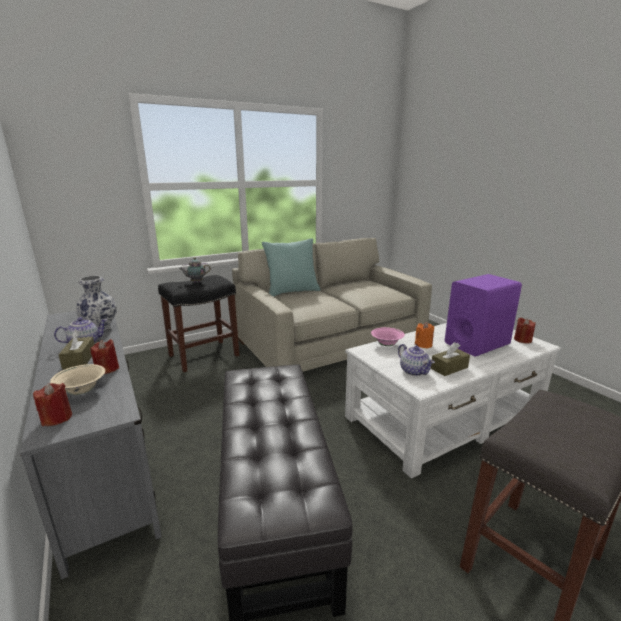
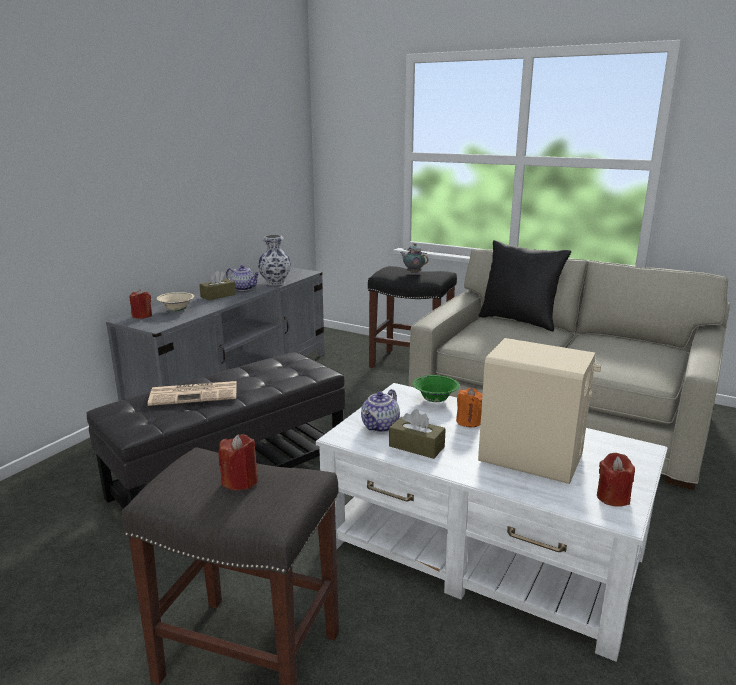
camera: 60 degrees right, 0 degrees up
(107, 369) = (211, 306): red candle -> red candle (240, 481)
(270, 441) = (195, 394): none -> newspaper
(292, 292) = (519, 321): turquoise pillow -> black pillow
(386, 345) = (435, 400): pink bowl -> green bowl
(477, 343) = (531, 458): purple speaker -> beige speaker

